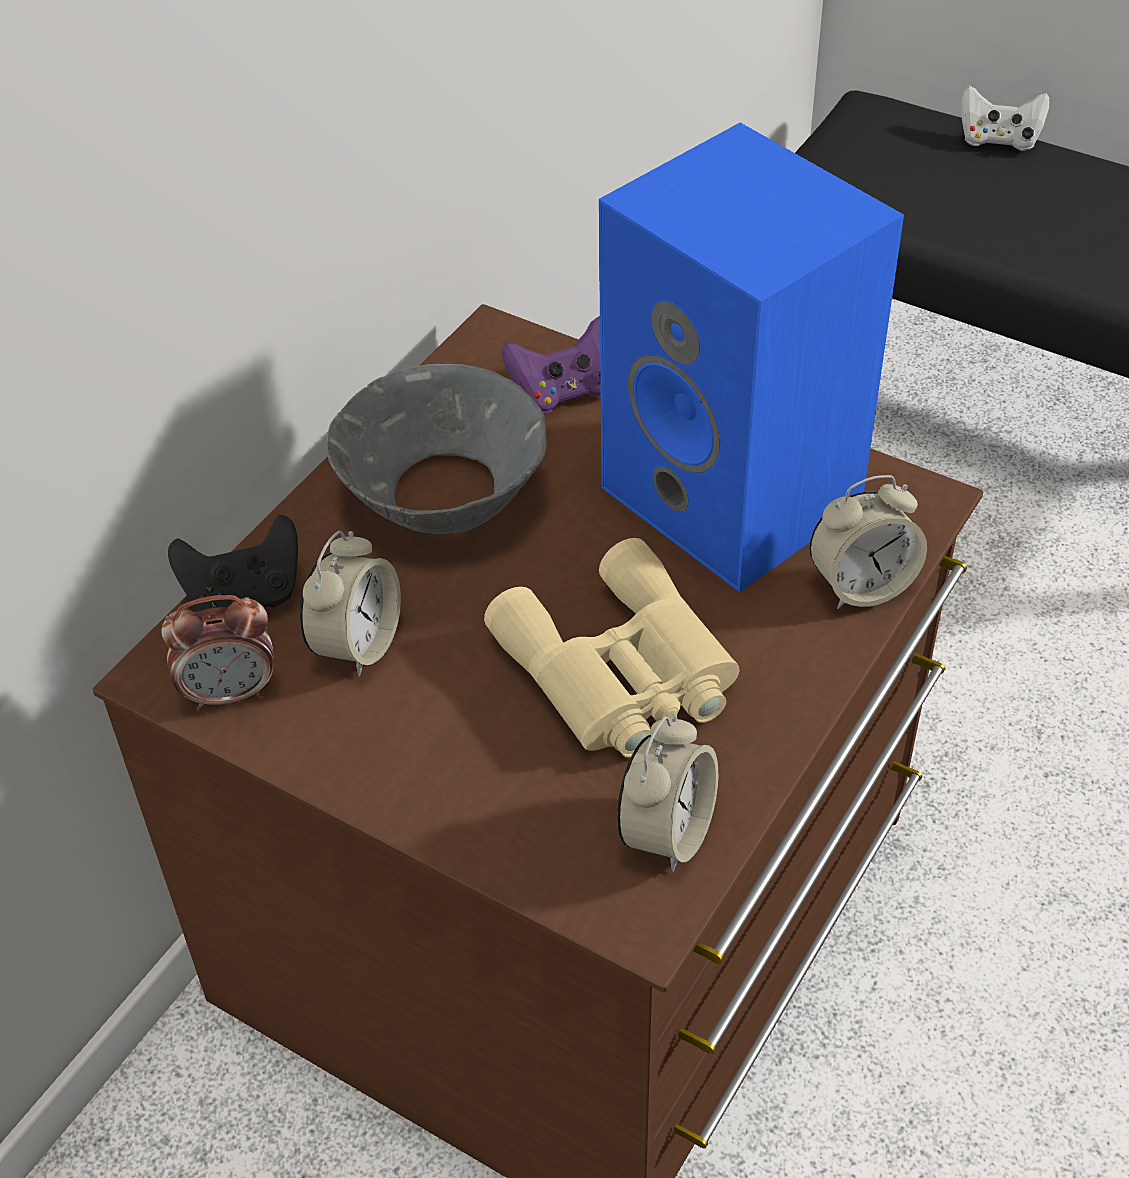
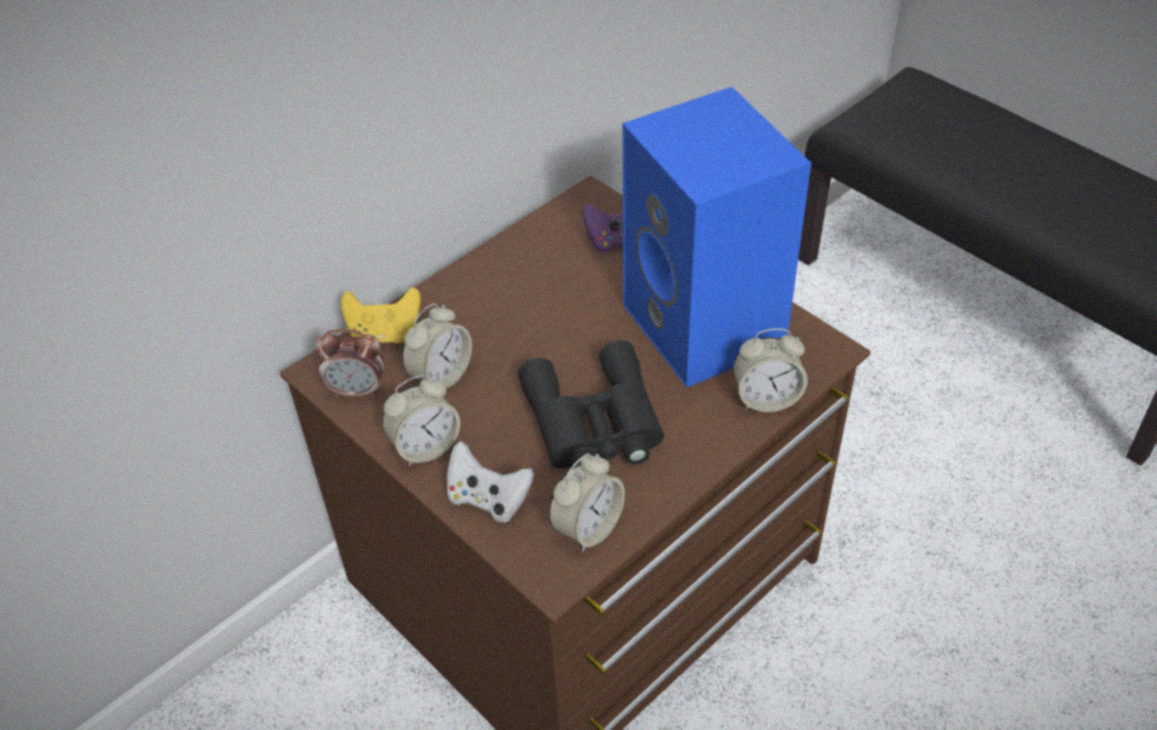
camera: 15 degrees right, 0 degrees up
(245, 597) = (385, 334): black game controller -> yellow game controller
(370, 760) = (425, 446): none -> alarm clock
(442, 496) = (523, 293): grey bowl -> none
(620, 673) = (593, 423): beige binoculars -> black binoculars
(998, 140) = (996, 116): white game controller -> white game controller (488, 499)

